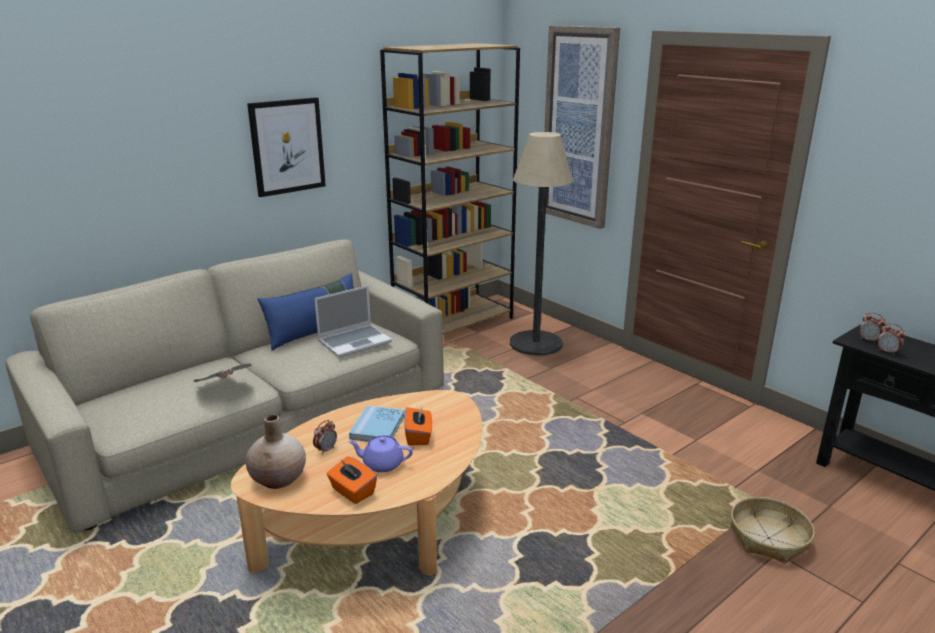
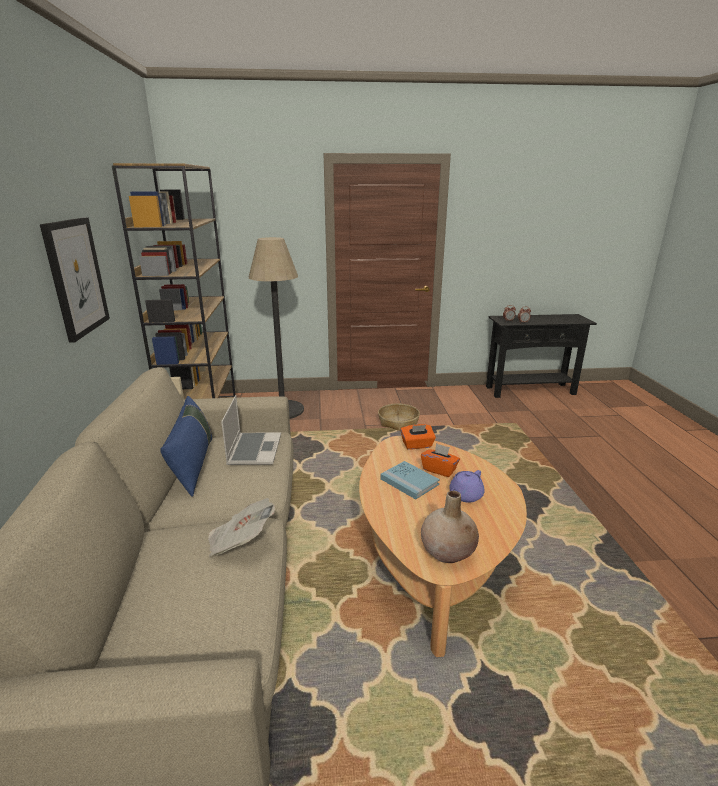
camera: 55 degrees left, 0 degrees up
(326, 450) = (422, 515): alarm clock -> none
(352, 492) = (494, 520): orange tissue box -> orange tissue box (417, 445)
(579, 127) = (263, 235): picture -> none
(769, 538) = (543, 434): basket -> basket (398, 422)

